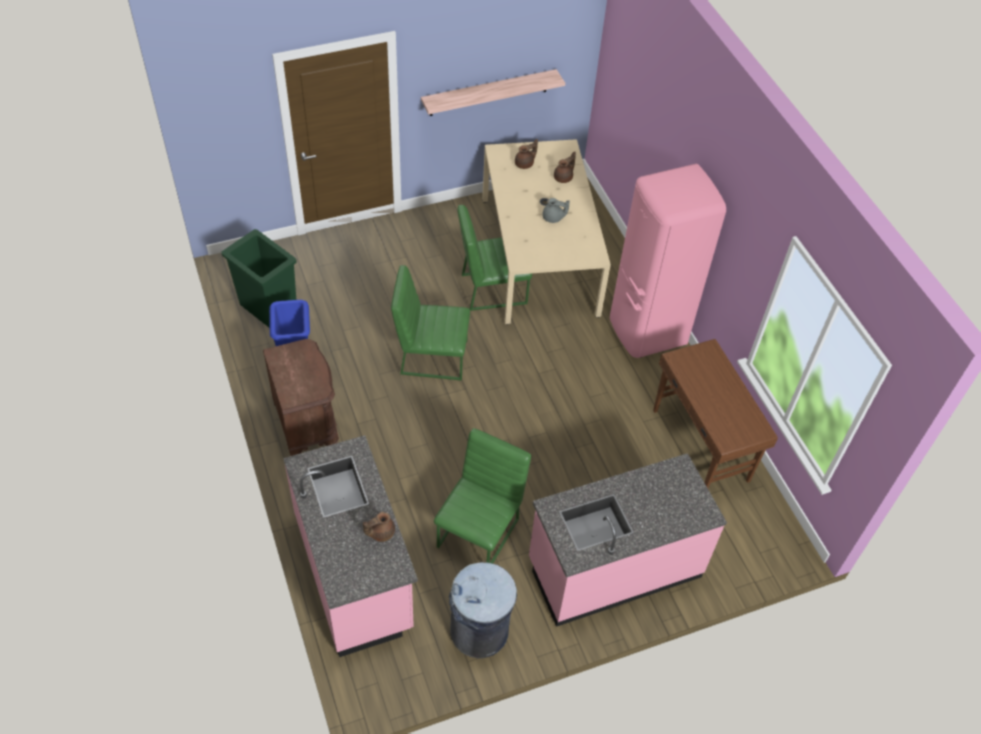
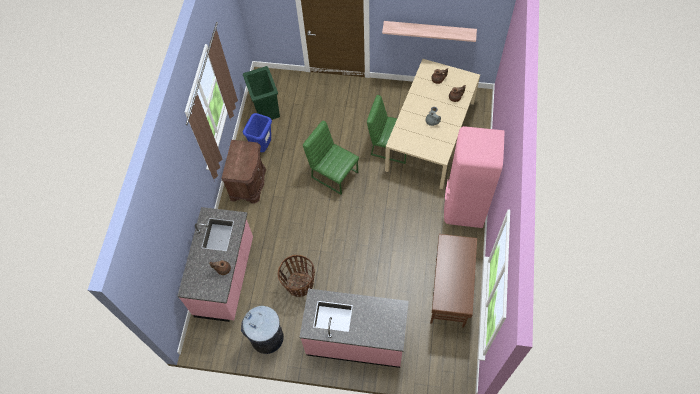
camera: 35 degrees right, 10 degrees up
(480, 531) = (299, 284): green chair -> basket

